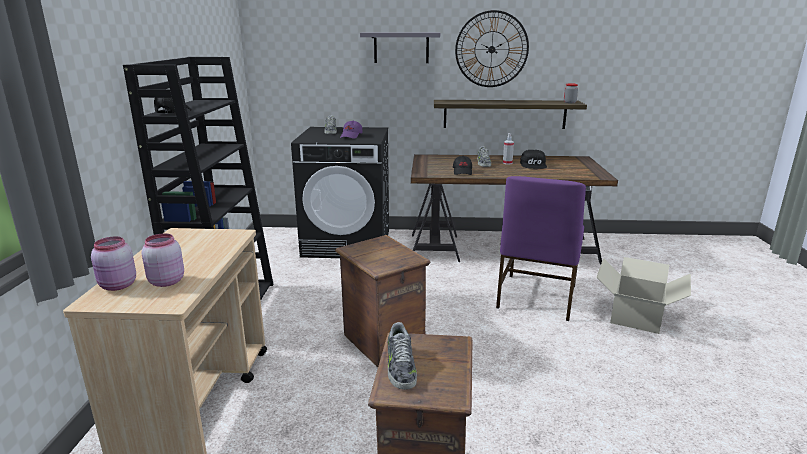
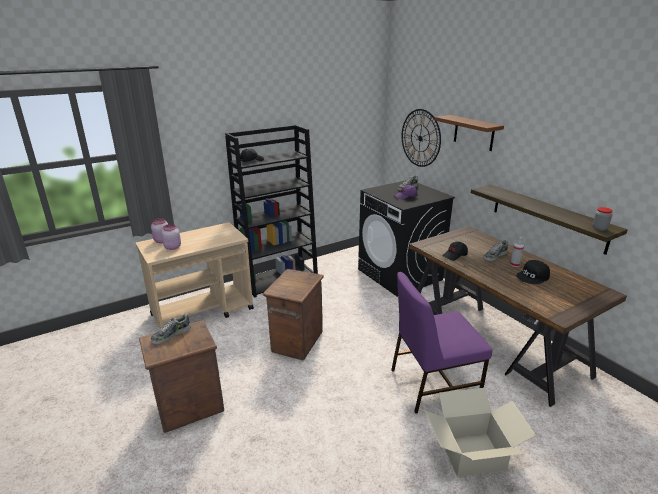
camera: 55 degrees right, 5 degrees up
(401, 47) = (474, 133): grey shelf -> brown shelf
(491, 49) = (545, 151): wall clock -> wall clock (420, 138)

